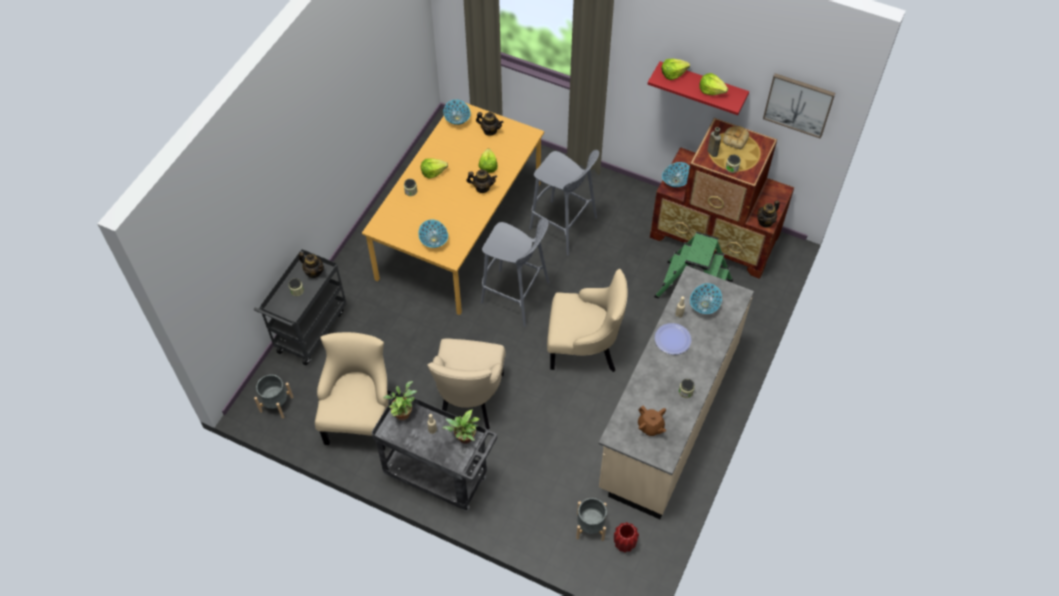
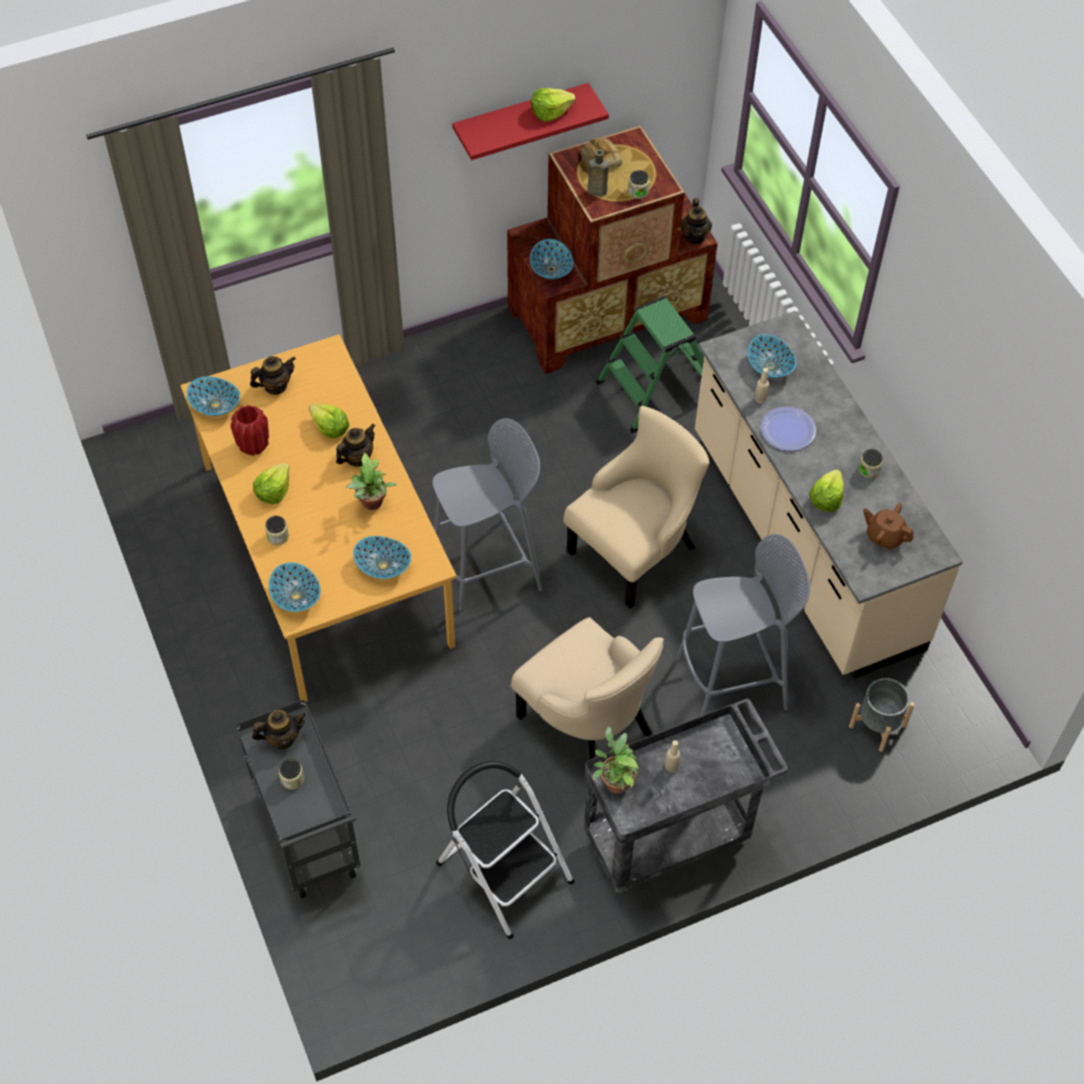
camera: 50 degrees left, 0 degrees up
(276, 404) = (380, 956): grey planter -> none
(360, 419) = (502, 869): beige chair -> step ladder
(386, 221) = (296, 596): none -> bowl
(464, 439) = (715, 741): potted plant -> potted plant (372, 504)
(563, 226) = (437, 444): grey stool -> grey stool (733, 677)
(624, 544) = (929, 709): red vase -> red vase (254, 447)
(650, 426) = (884, 536): brown teapot -> brown teapot turned 150 degrees counterclockwise
(673, 73) = (486, 125): lettuce -> lettuce (826, 498)
(798, 104) = (658, 57): picture -> none

